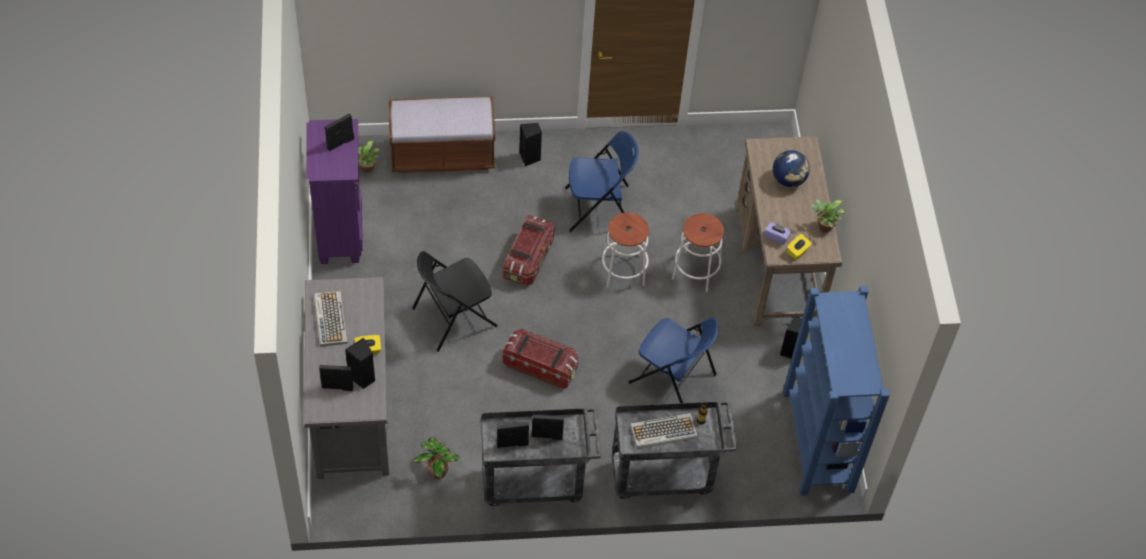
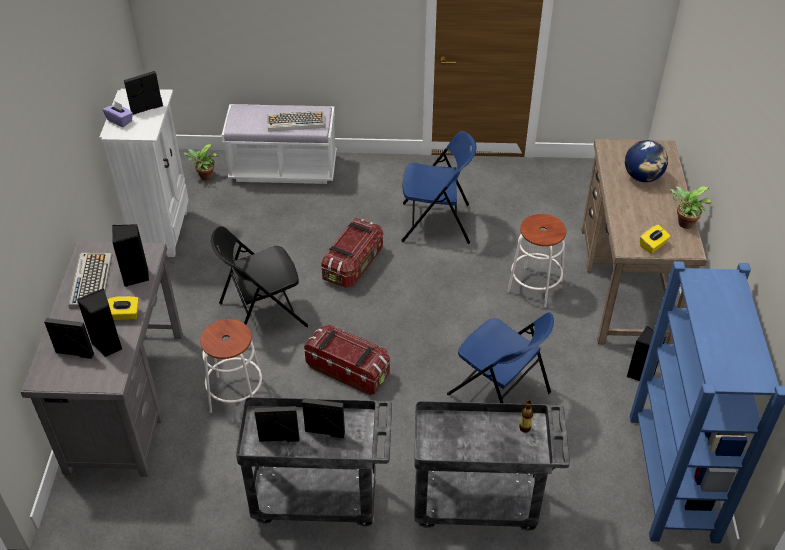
camera: 10 degrees right, 10 degrees down
(341, 237) = (163, 233): purple cabinet -> white cabinet
(437, 472) = (205, 477): potted plant -> none
(442, 155) = (283, 169): brown bench -> white bench
(530, 158) = (371, 176): black speaker -> black speaker (136, 276)
(623, 270) = (455, 281): white stool -> white stool (236, 394)
(663, 432) = (474, 437): keyboard -> keyboard (295, 122)
(776, 237) = (628, 230): purple tissue box -> purple tissue box (120, 121)

